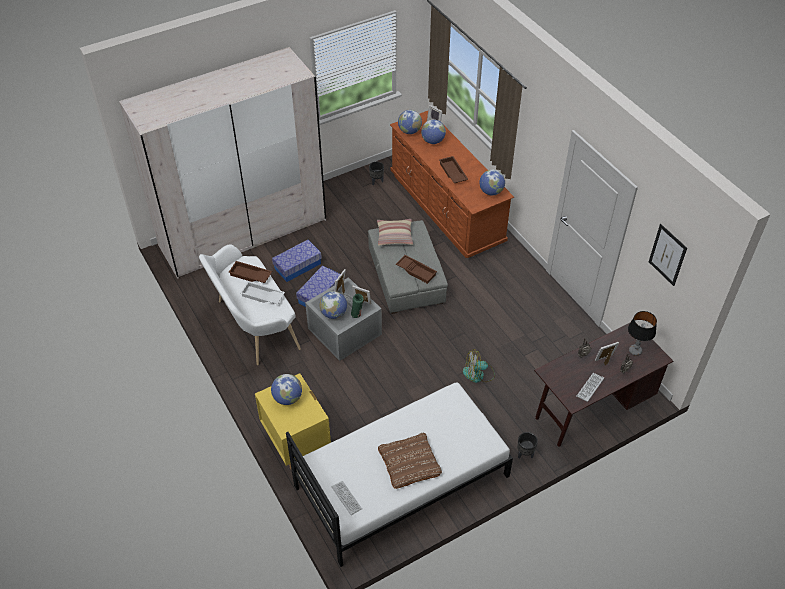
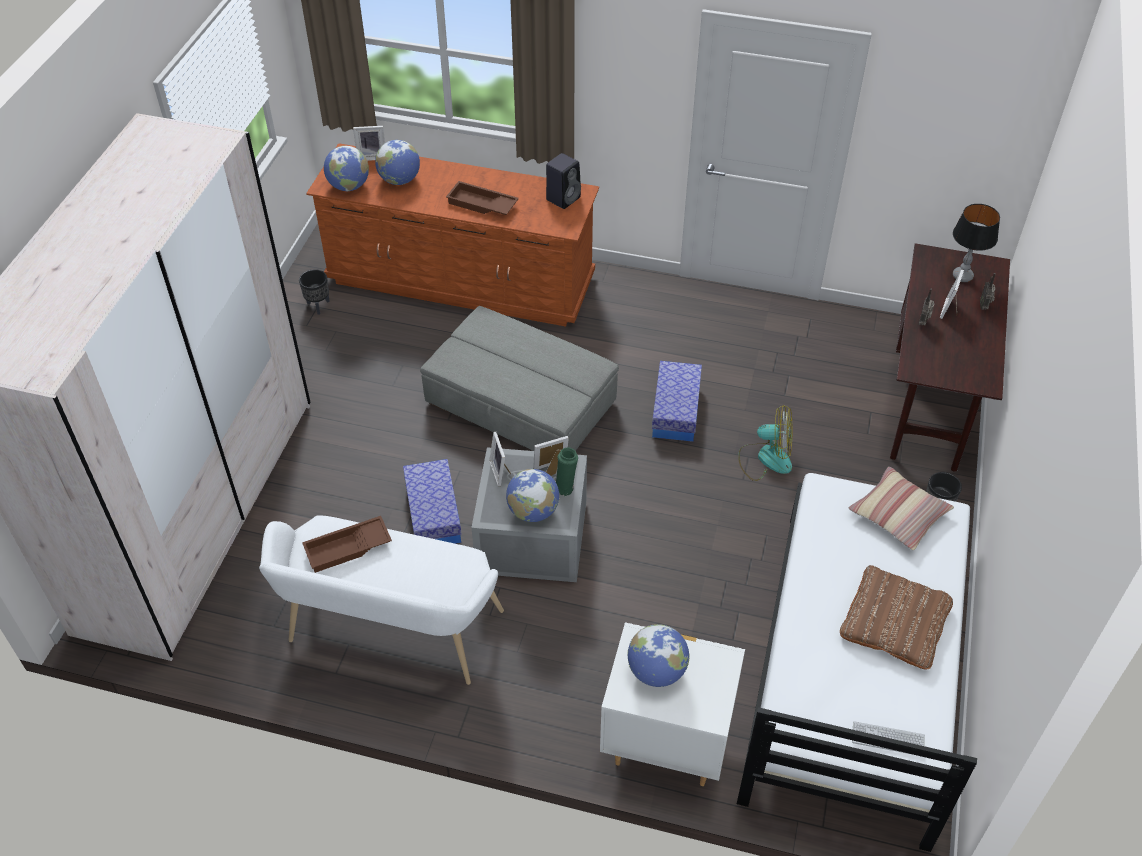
camera: 45 degrees left, 0 degrees up
(262, 296) = (407, 564): white tray -> none
(296, 444) = (666, 744): yellow nightstand -> white nightstand
(297, 266) = (349, 499): storage box -> storage box (675, 411)
(394, 236) = (471, 350): pillow -> pillow (898, 514)
(416, 271) = (560, 375): brown tray -> none
(478, 374) = (765, 458): fan -> fan turned 120 degrees counterclockwise
(491, 192) = (563, 198): globe -> black speaker
(590, 387) = (977, 352): keyboard -> none
(667, 255) = (957, 108): picture -> none

